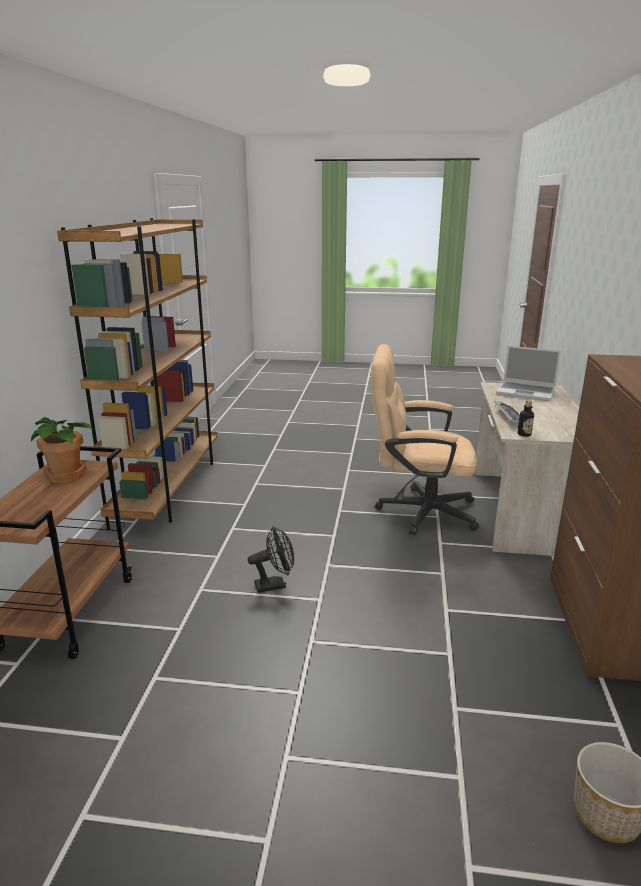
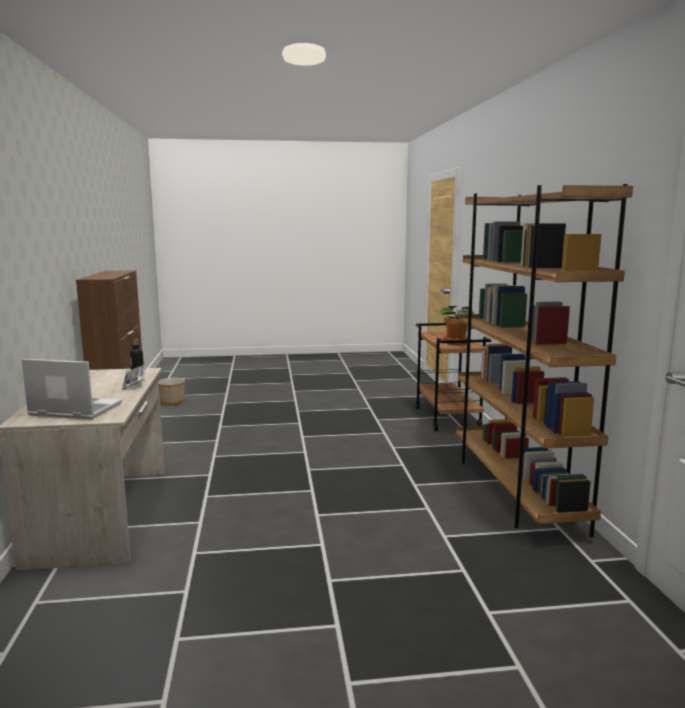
camera: 165 degrees right, 10 degrees down
(275, 585) = (336, 439): black fan -> none
(417, 511) = (227, 499): beige office chair -> none

